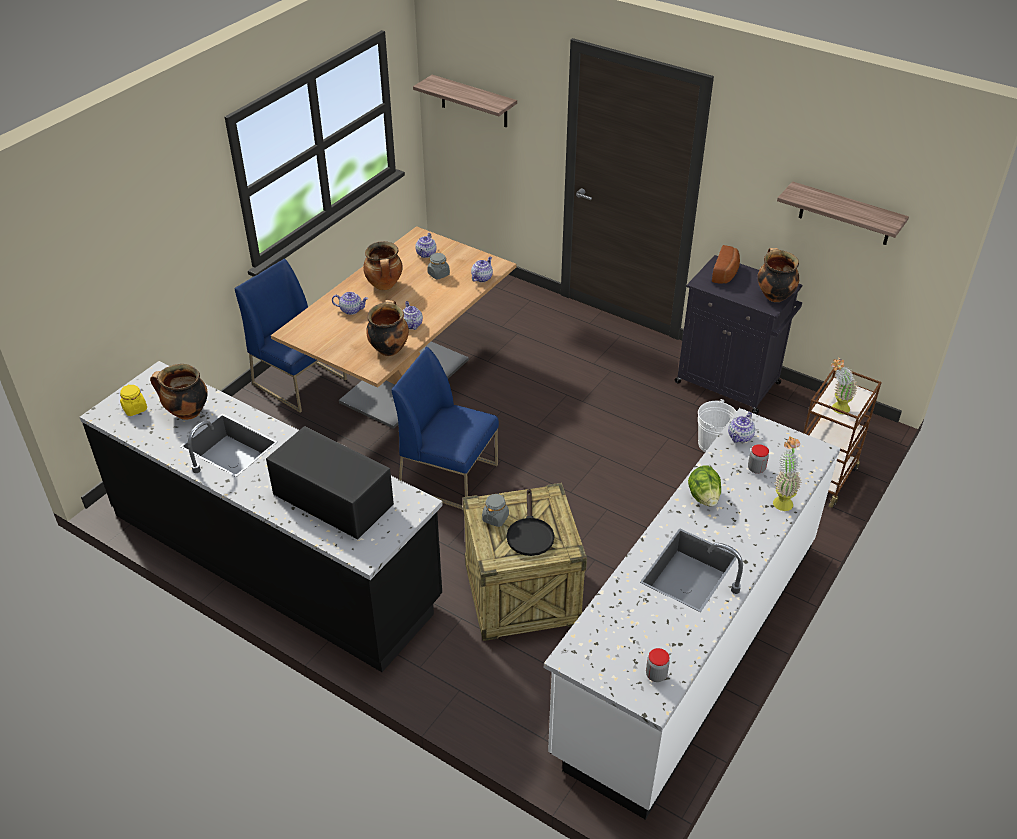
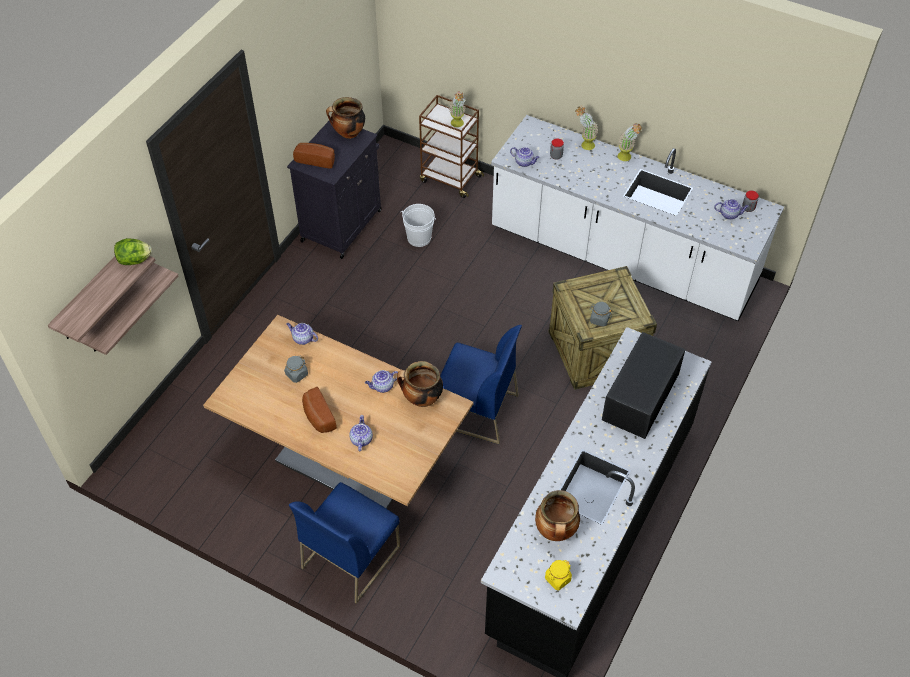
camera: 95 degrees left, 10 degrees up
(385, 286) = (317, 417): cooking pot -> bread
(426, 254) = (260, 389): teapot -> teapot (729, 214)
(449, 476) = (476, 410): blue chair -> blue chair turned 90 degrees counterclockwise
(529, 534) = (610, 299): black frying pan -> none
(703, 497) = (590, 183): lettuce -> lettuce (135, 260)
(759, 543) = (626, 158): none -> potted plant
(845, 214) = (331, 46): shelf -> shelf (118, 310)

